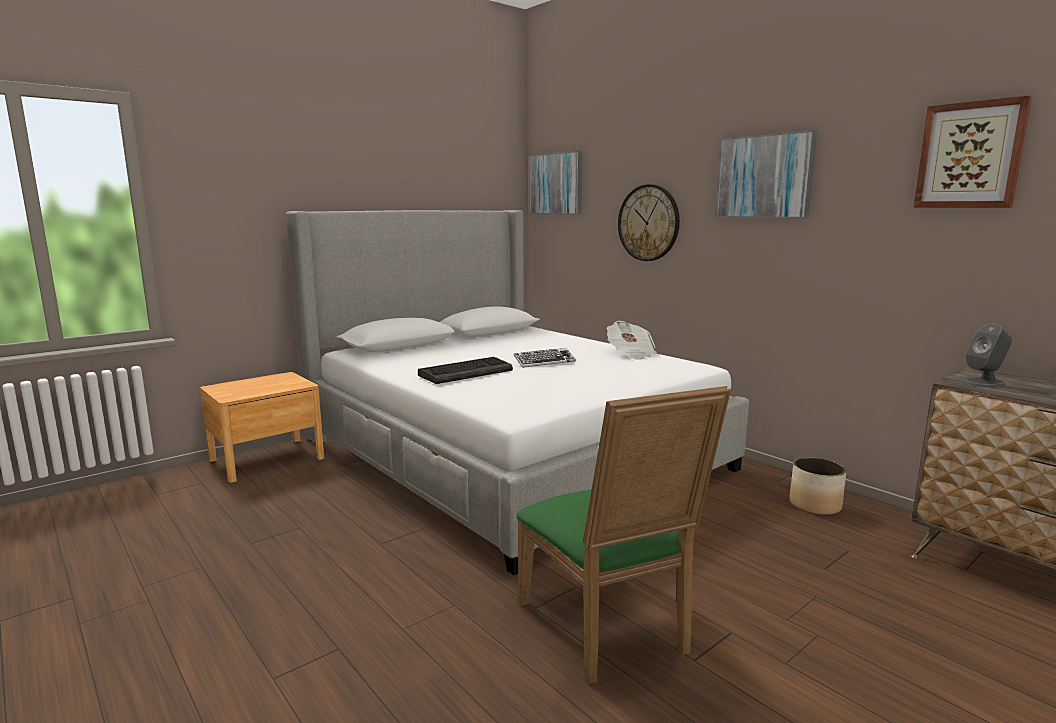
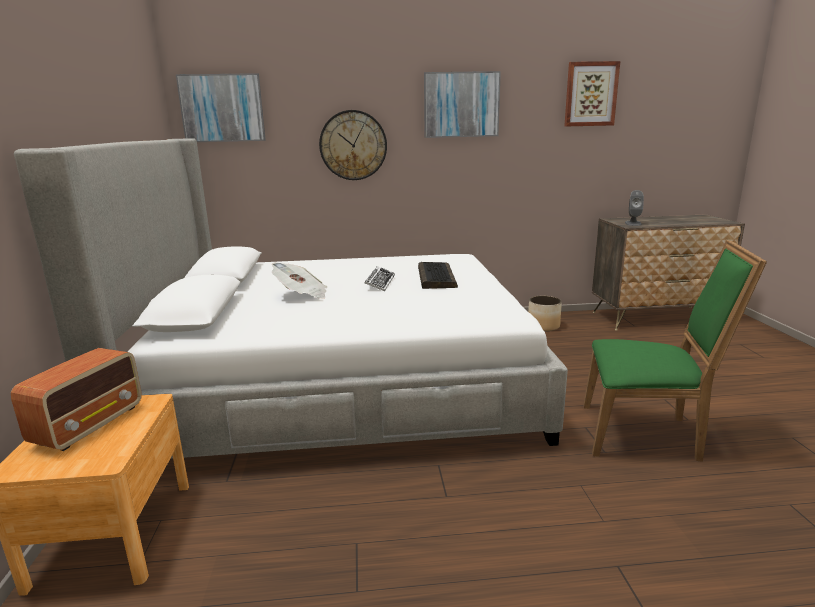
camera: 55 degrees left, 5 degrees up
(267, 383) = (90, 424): none -> radio
(466, 372) = (368, 309): keyboard -> keyboard (435, 277)
(630, 354) = (399, 260): newspaper -> newspaper (302, 295)

